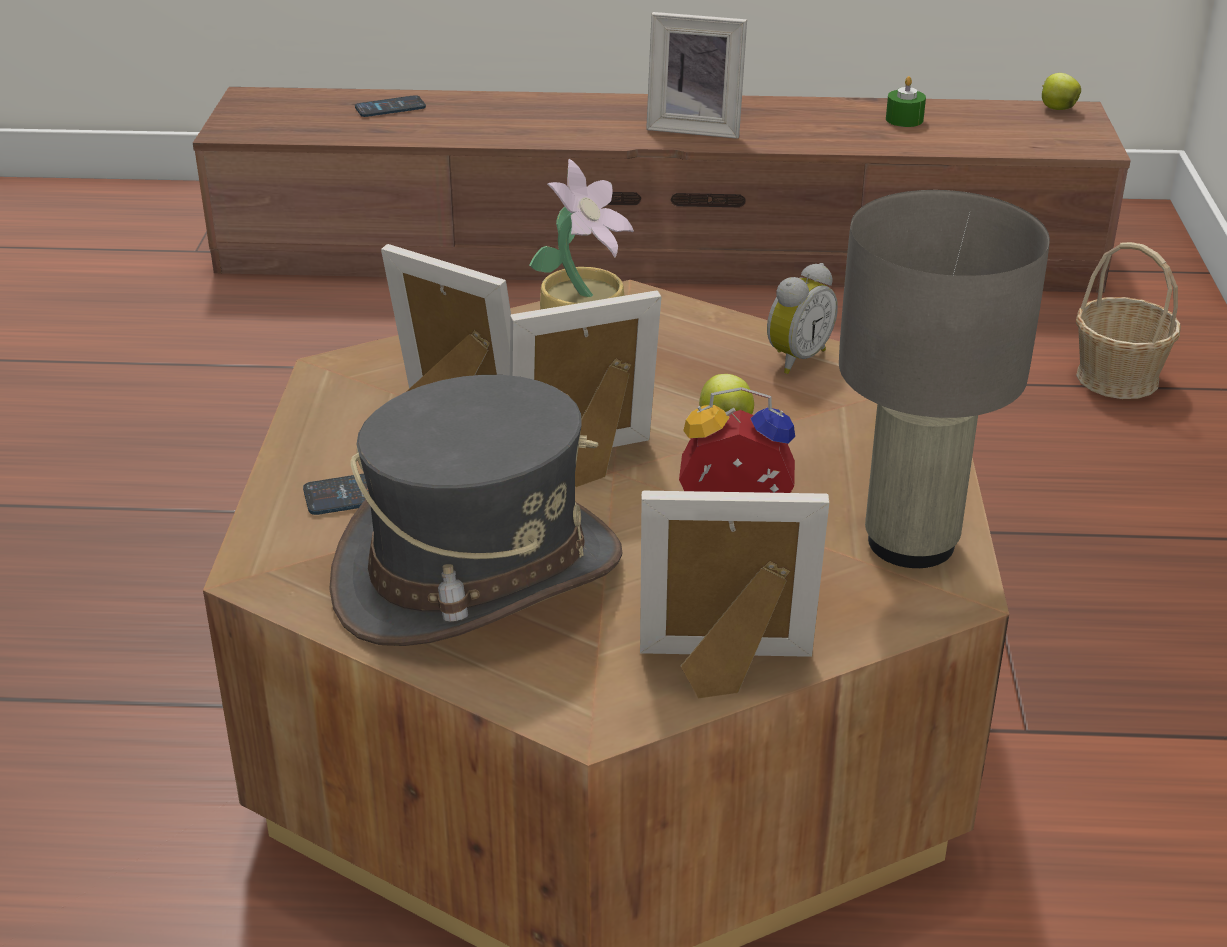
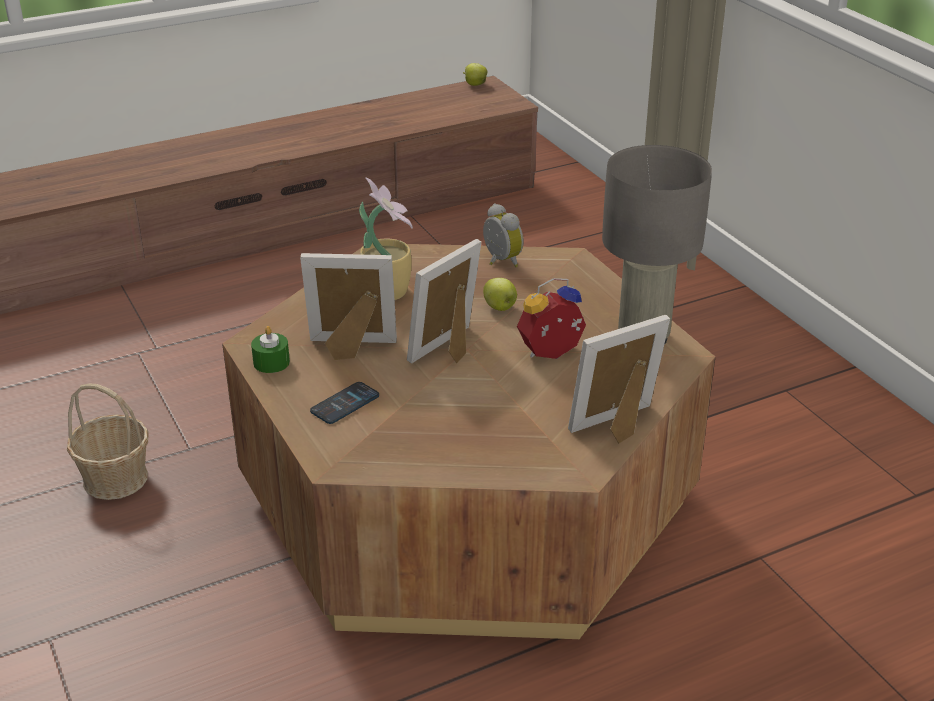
camera: 30 degrees left, 0 degrees up
(390, 108) = (67, 175): phone -> none
(478, 576) = (453, 424): grey hat -> none
(696, 127) = (280, 142): picture frame -> none
(795, 358) = (500, 261): alarm clock -> alarm clock turned 45 degrees counterclockwise
(904, 119) = (397, 110): green candle -> green candle (271, 362)
(1117, 377) = (576, 233): basket -> basket (115, 478)

